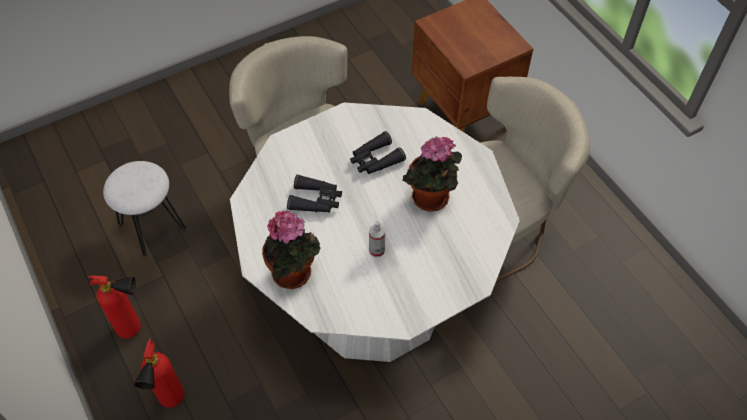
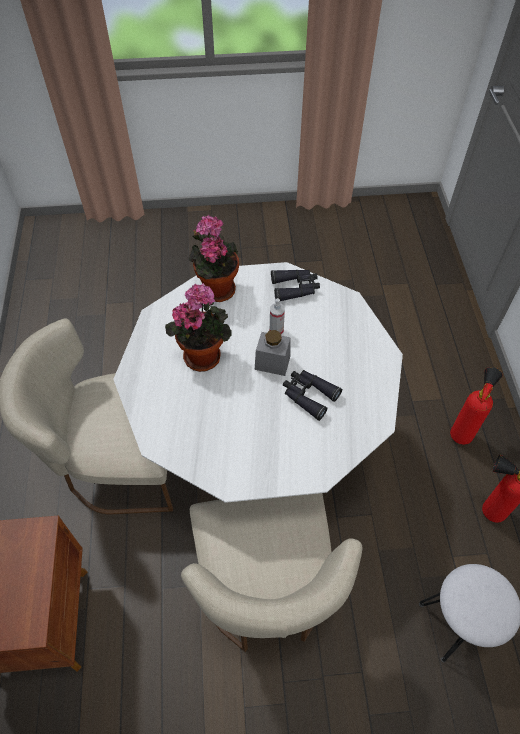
camera: 155 degrees left, 0 degrees up
(295, 274) = (355, 337): potted plant -> potted plant (216, 288)
(363, 217) = (272, 362): none -> grey jar
(375, 160) = (230, 414): black binoculars -> black binoculars (295, 288)

